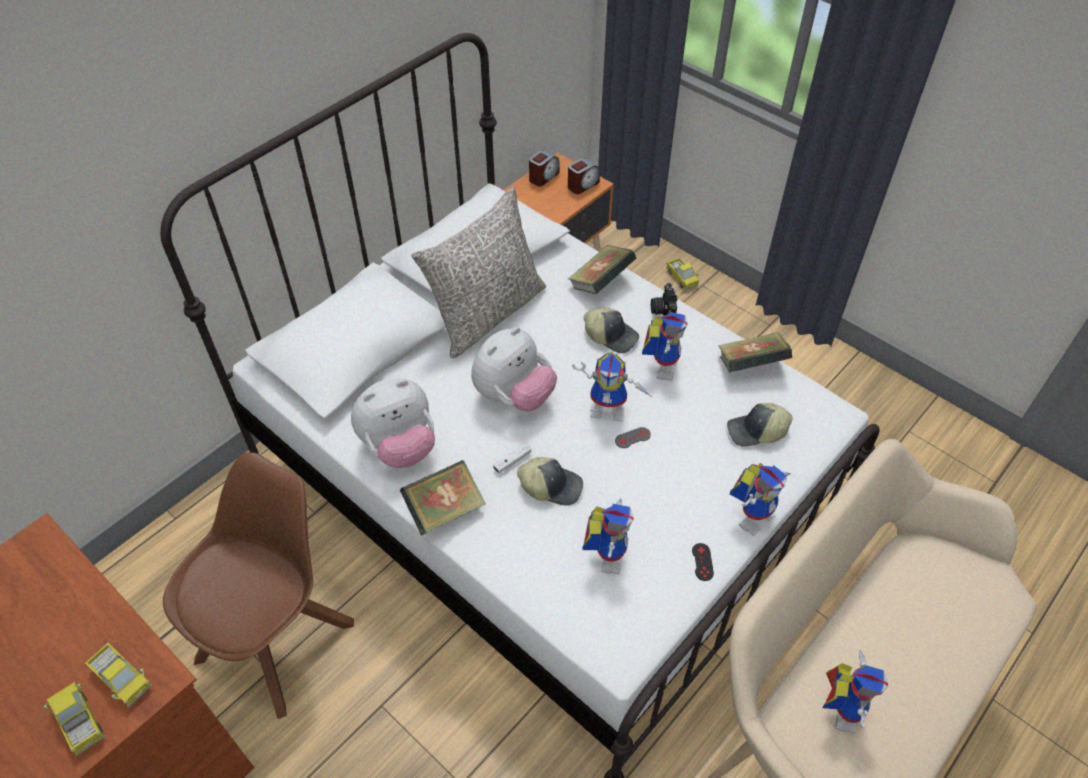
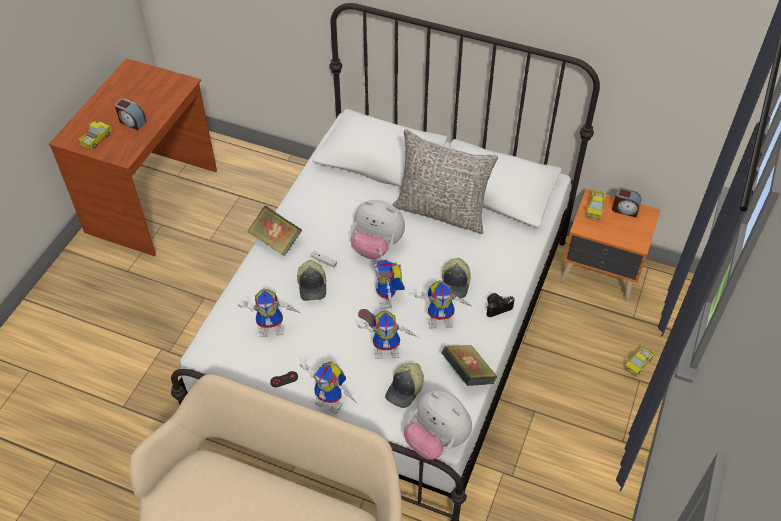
camera: 70 degrees right, 0 degrees up
(122, 678) = (121, 143): toy truck -> toy truck (595, 208)
(279, 638) = (230, 236): brown chair -> none
(400, 446) = (313, 205): plush toy -> plush toy (436, 440)
(582, 185) = (631, 236): alarm clock -> alarm clock (132, 122)
(601, 283) = (505, 264): book -> none
(757, 432) = (405, 389): cap -> cap turned 120 degrees counterclockwise
(839, 707) = (215, 487): toy robot -> toy robot (388, 349)

